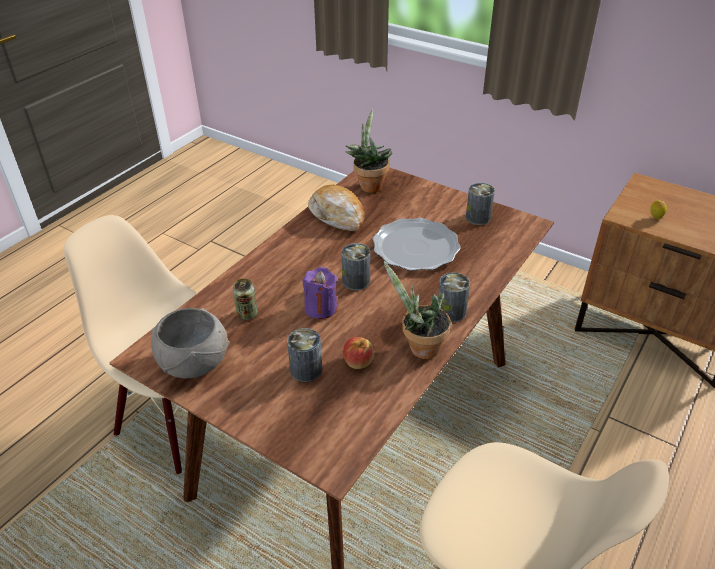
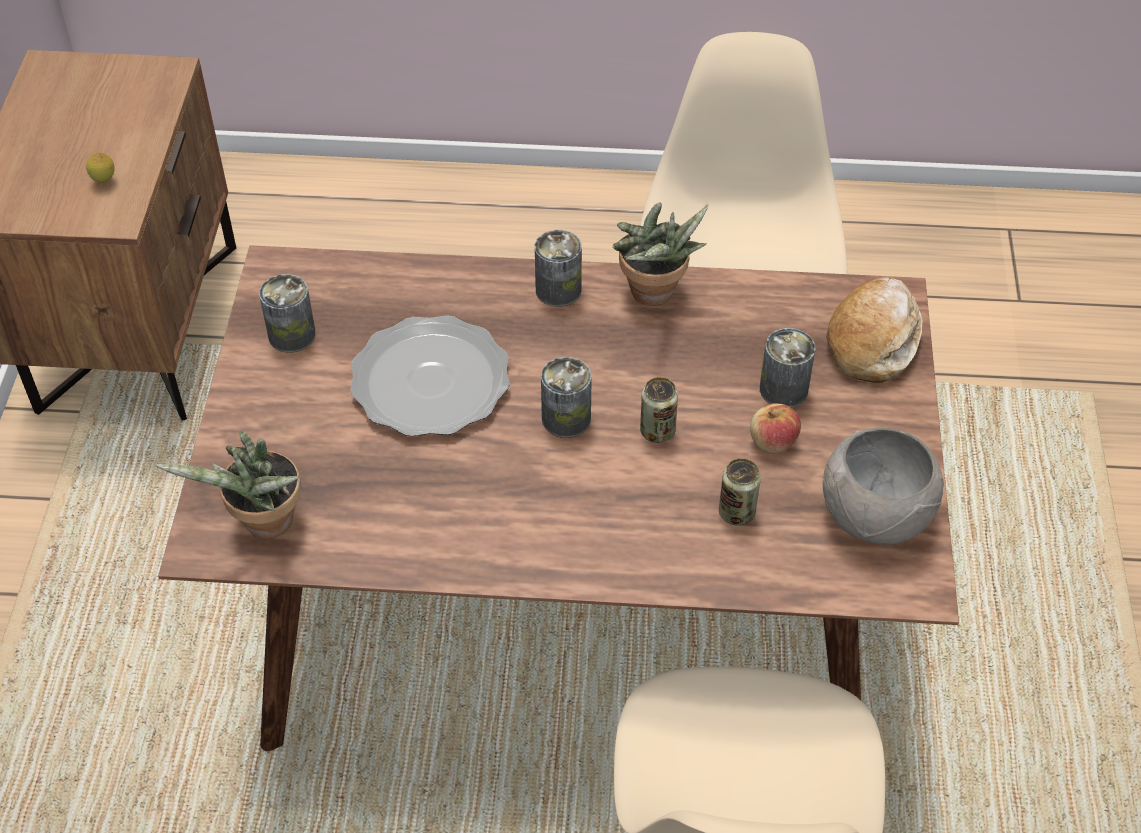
camera: 120 degrees left, 10 degrees up
(321, 308) = (657, 431): purple candle -> can
(337, 215) = (399, 526): bread -> bread (873, 340)
(358, 362) = (727, 345): apple -> apple (772, 442)

